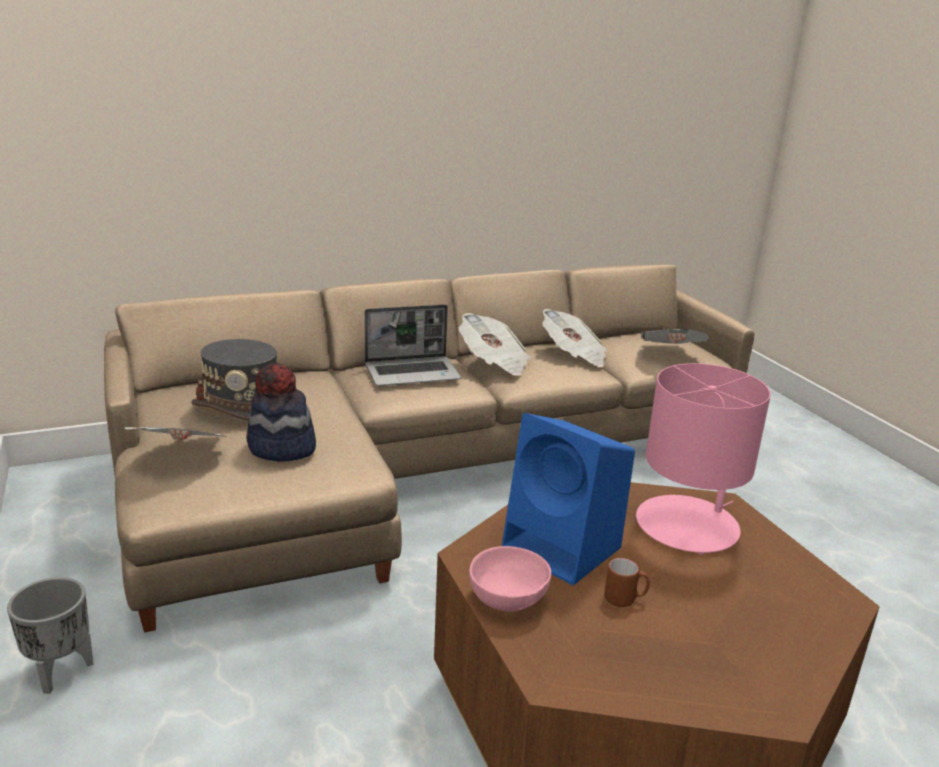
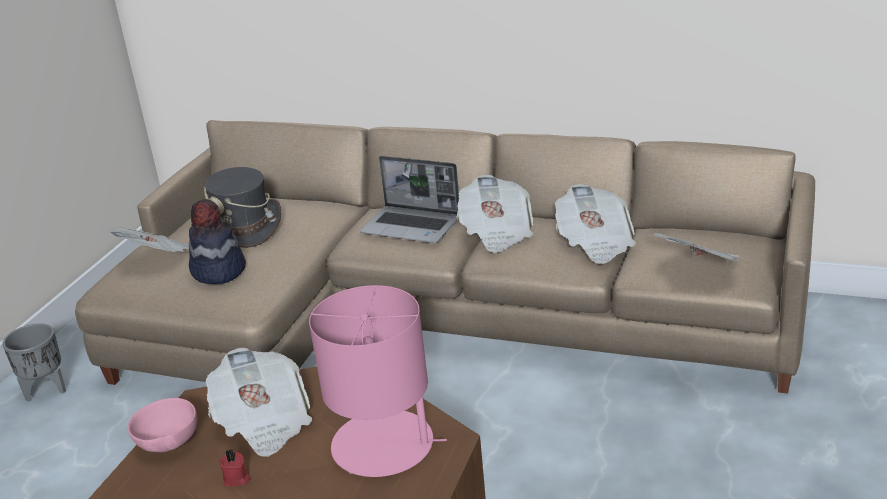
camera: 45 degrees right, 5 degrees up
(565, 548) = (263, 423): blue speaker -> newspaper
(625, 599) = (236, 479): brown mug -> red candle

